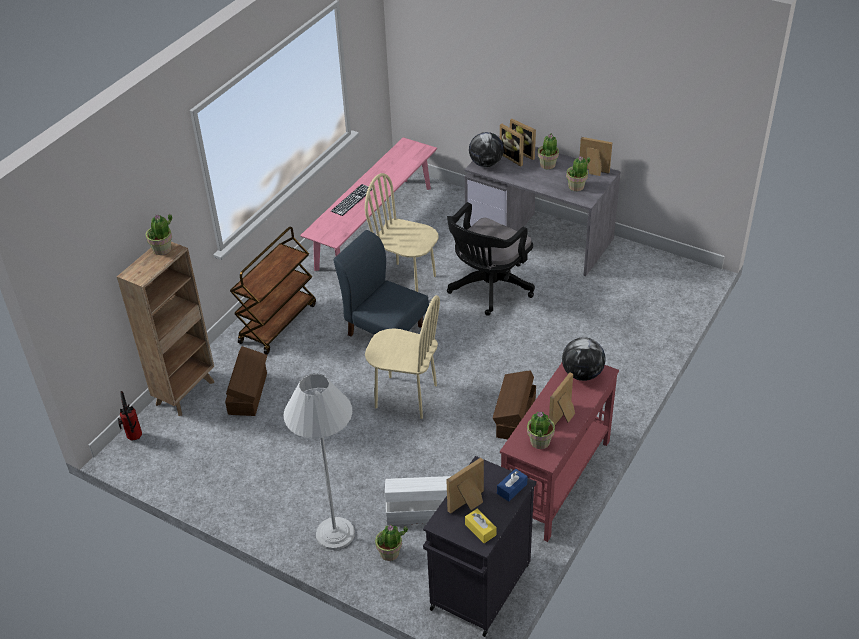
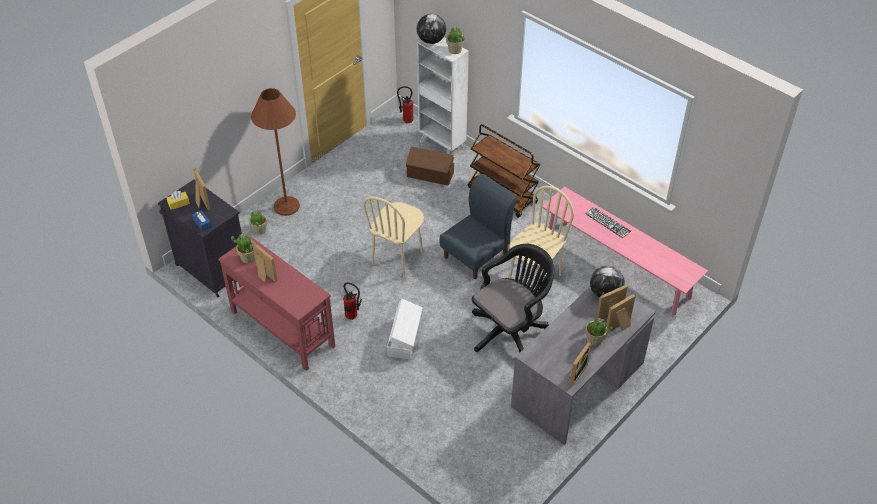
camera: 100 degrees right, 5 degrees up
(186, 392) = (442, 145): brown bookcase -> white bookcase
(335, 533) = (286, 206): white floor lamp -> brown floor lamp
(419, 510) = (287, 249): white storage box -> white storage box (404, 338)
(488, 289) = (511, 330): black office chair -> black office chair turned 90 degrees clockwise
(515, 417) = (352, 317): brown storage box -> fire extinguisher
(576, 186) = (552, 354): potted plant -> none
(582, 374) = (303, 296): globe -> globe (431, 40)

